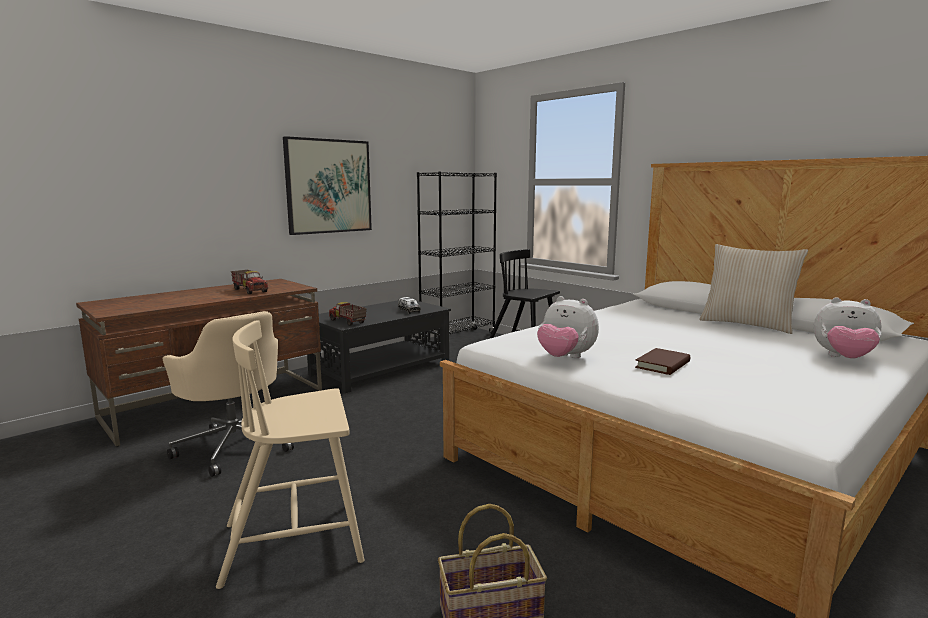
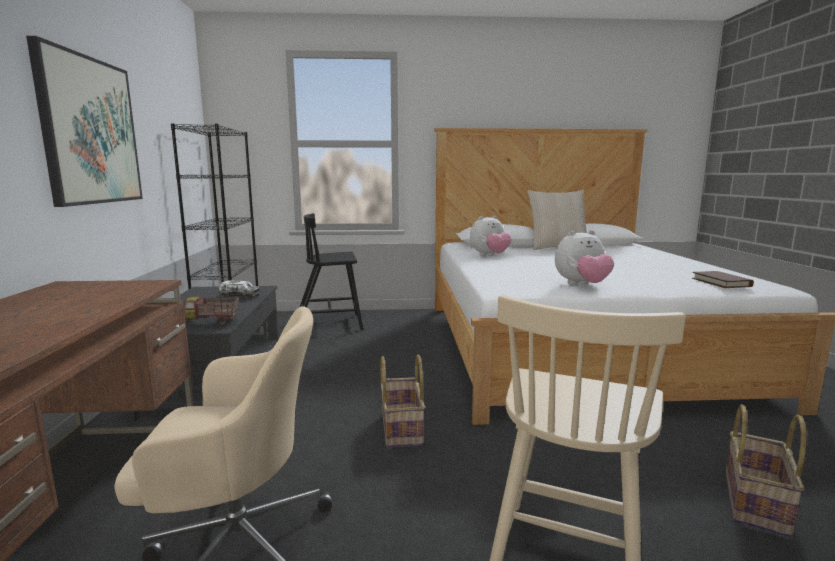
camera: 50 degrees left, 0 degrees up
(250, 290) = (81, 301): toy truck -> none
(400, 437) = (400, 428): none -> basket
(662, 365) = (627, 275): brown book -> brown book (721, 282)
(843, 358) = (650, 254): plush toy -> plush toy (489, 255)

